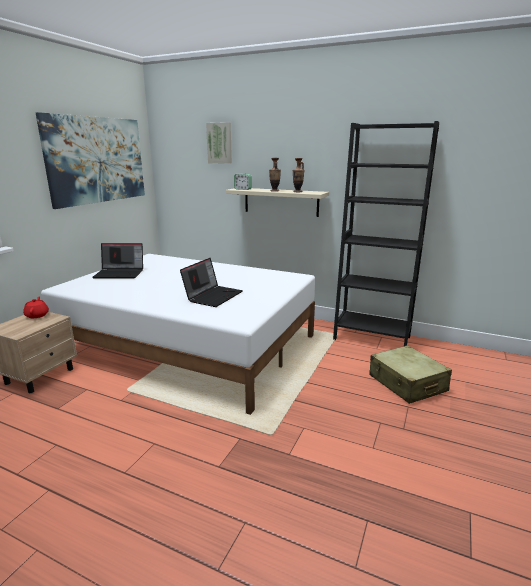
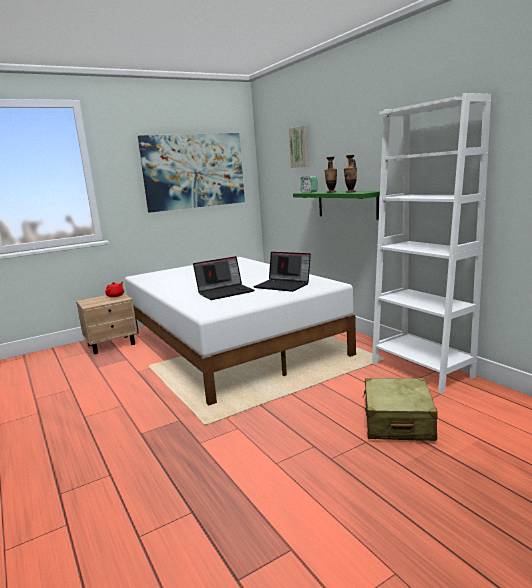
camera: 35 degrees right, 5 degrees down
(120, 273) = (191, 269): laptop -> laptop (283, 285)
(281, 202) = (347, 204): beige shelf -> green shelf
(371, 338) = (421, 370): black bookcase -> white bookcase

